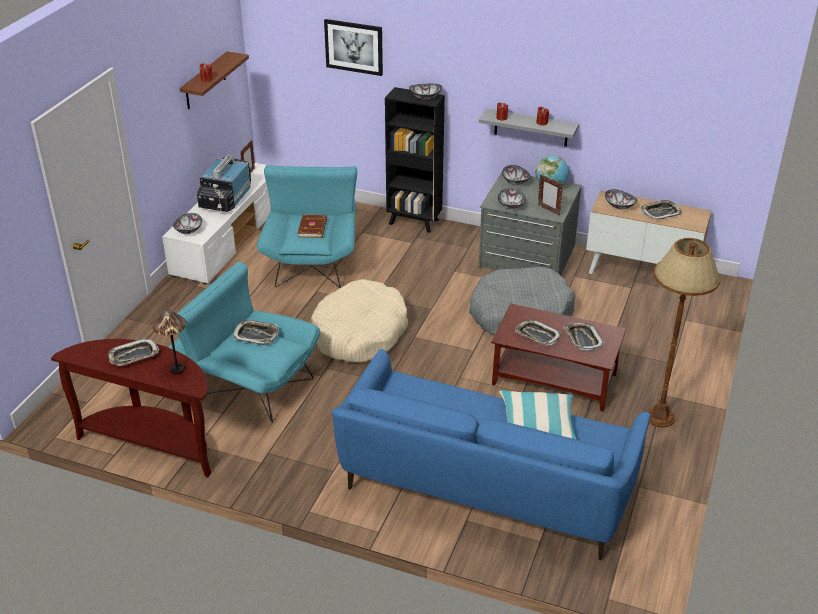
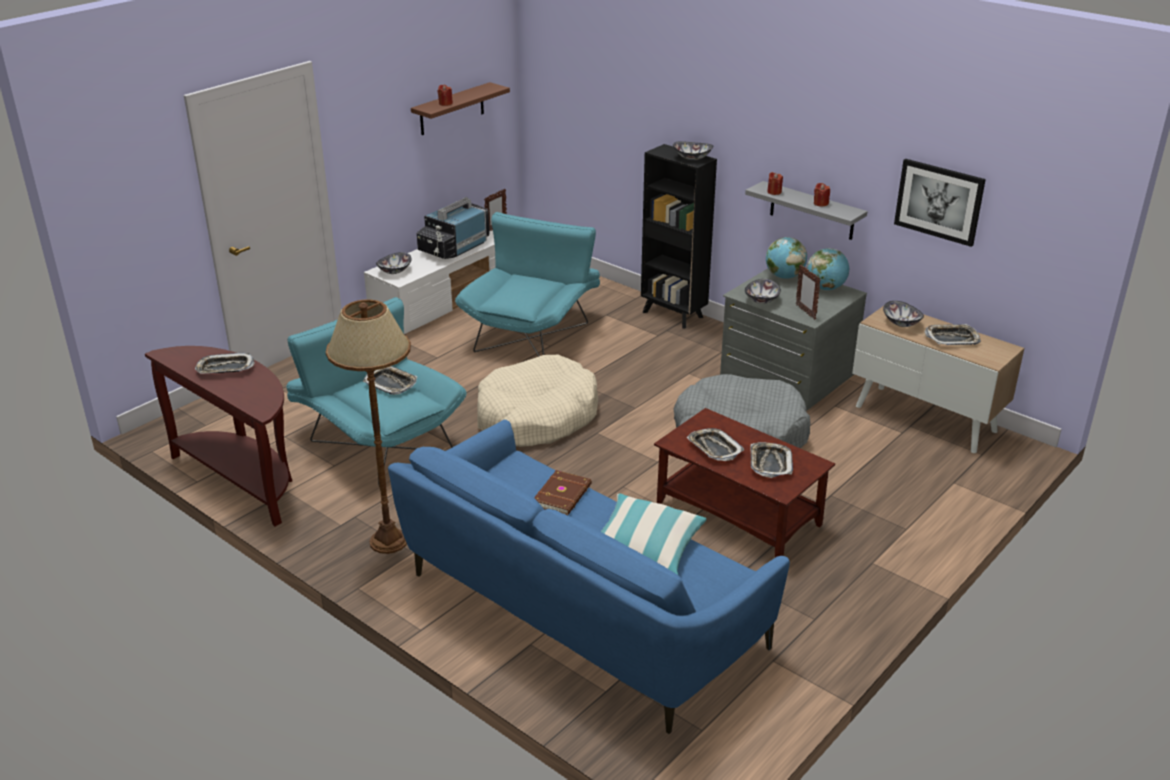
camera: 20 degrees right, 5 degrees down
(177, 370) = (258, 390): table lamp -> none
(313, 228) = (528, 290): brown book -> brown book (563, 495)
(354, 46) = (626, 91): picture -> picture (939, 201)
(515, 182) = (784, 276): bowl -> globe
(659, 417) = (850, 586): brown floor lamp -> brown floor lamp (388, 541)

